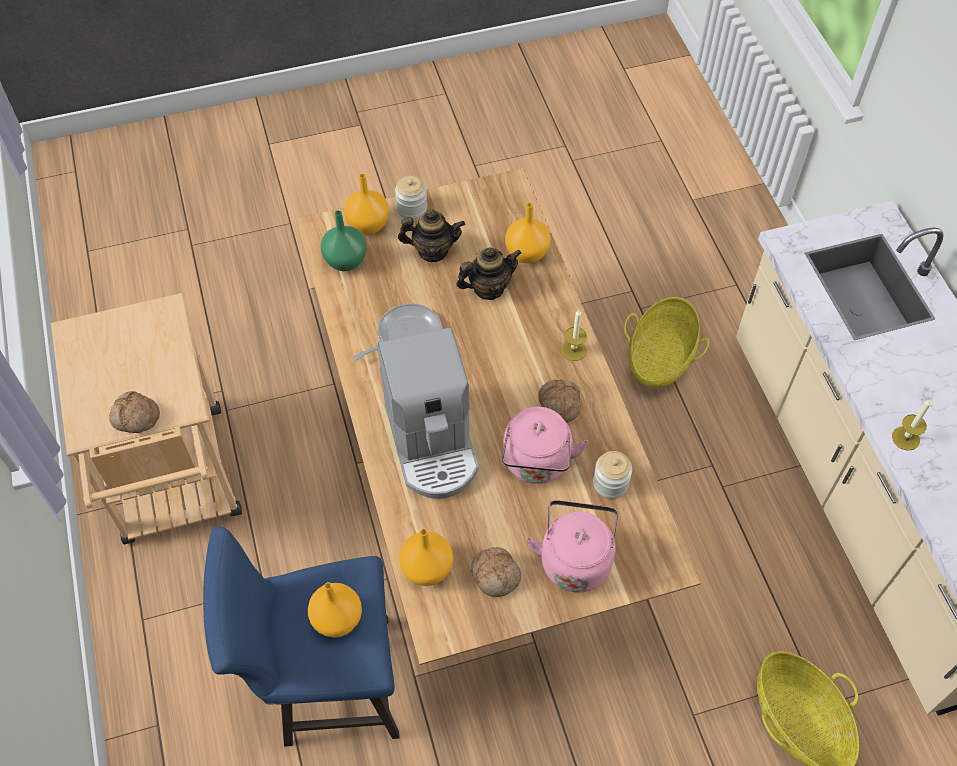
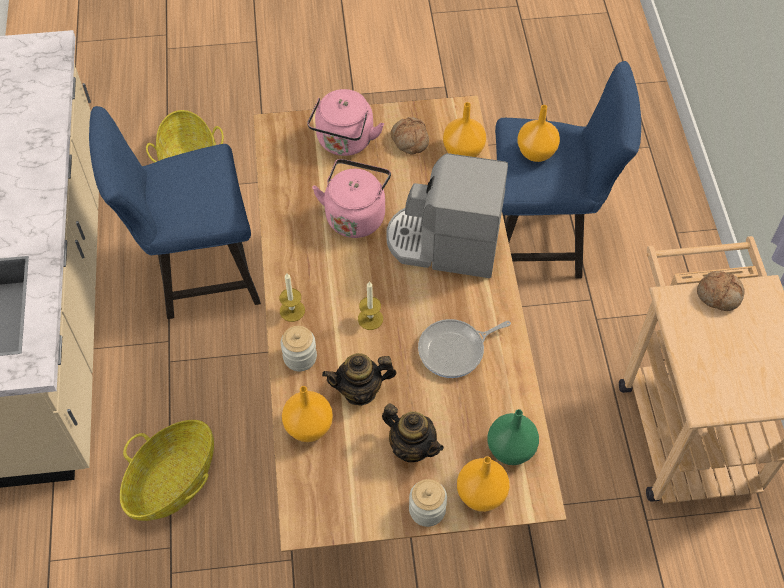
camera: 170 degrees left, 0 degrees up
(432, 251) = (412, 447): teapot -> teapot turned 150 degrees counterclockwise
(432, 443) = (444, 244): coffee machine -> coffee machine turned 75 degrees counterclockwise
(558, 404) = (322, 262): bread -> none
(610, 483) = (298, 191): jar -> jar (300, 357)
(726, 568) = (196, 274): none -> blue stool
(905, 438) = (39, 167): candle -> candle (370, 319)

